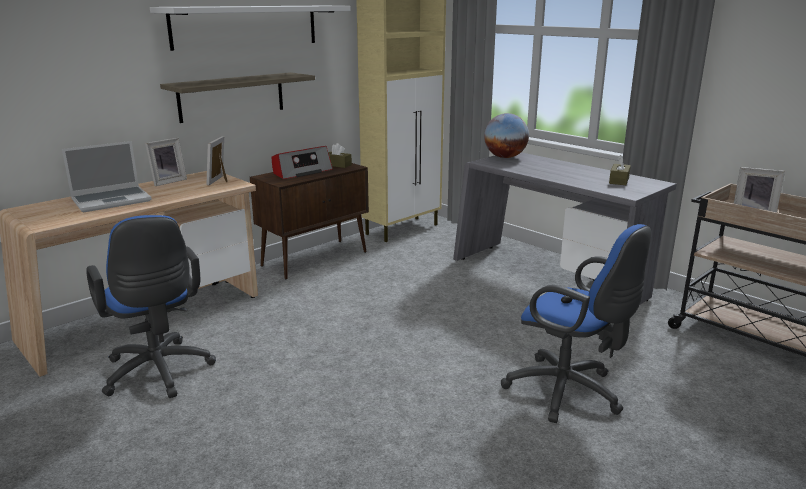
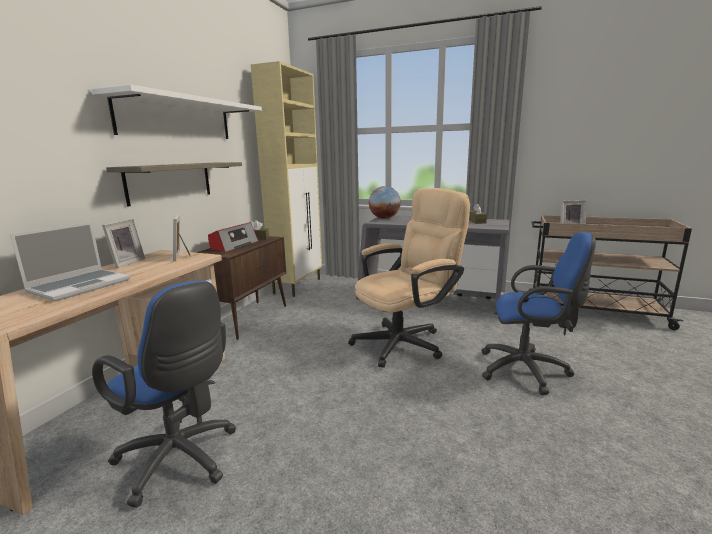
camera: 25 degrees left, 5 degrees down
(458, 324) = (406, 342): none -> beige office chair

